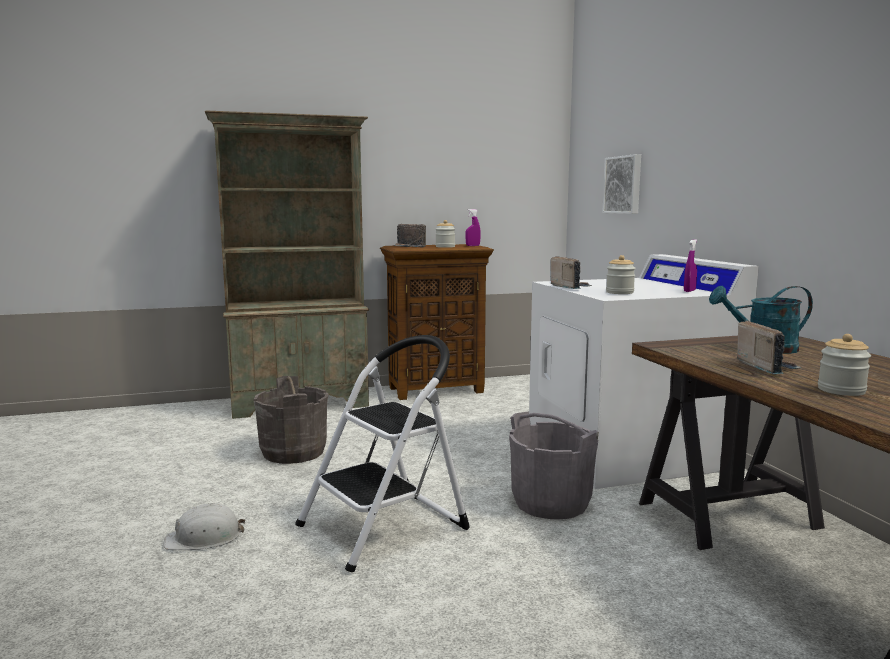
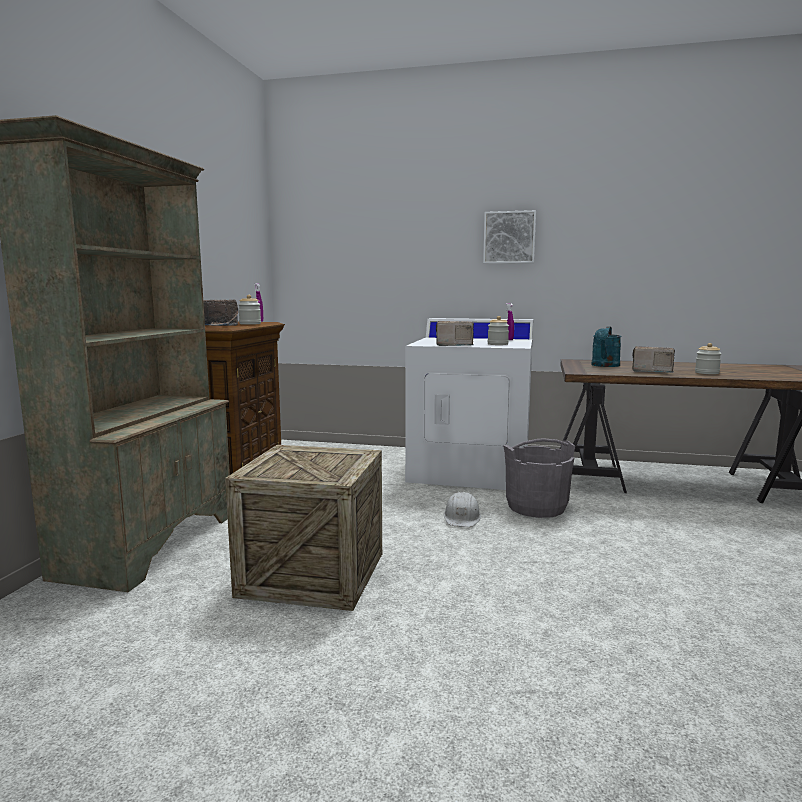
camera: 60 degrees left, 0 degrees up
(204, 538) = (500, 657): white hard hat -> white hard hat (462, 517)
(293, 452) = (313, 574): grey bucket -> crate
(388, 526) = (536, 565): step ladder -> none
(624, 185) = (367, 263): picture -> picture (509, 237)

